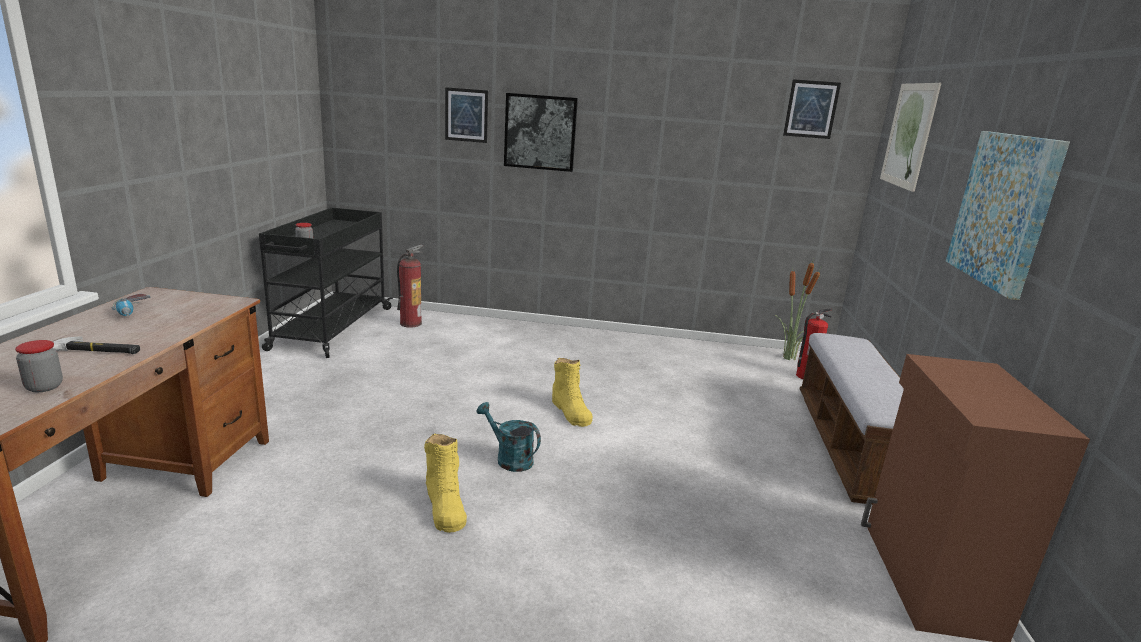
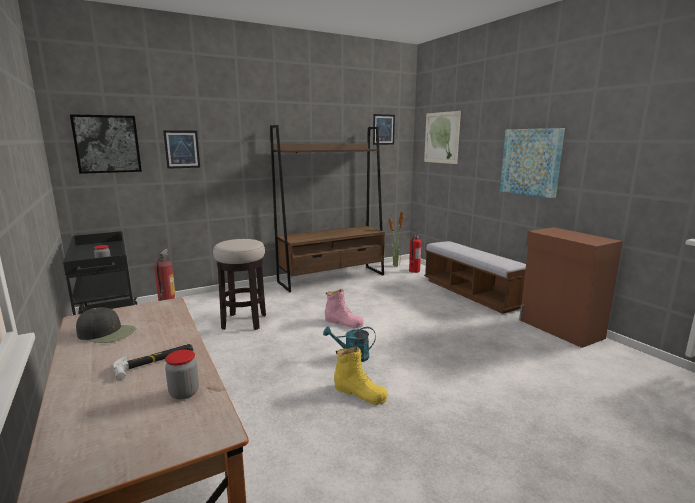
camera: 35 degrees left, 5 degrees down
(134, 312) = (107, 333): power drill -> black cap
(460, 365) = (244, 322): none -> stool
(540, 132) = (237, 156): picture -> picture (107, 144)
(571, 412) = (344, 322): yellow boot -> pink boot
(654, 346) = (332, 278): none -> brown bookcase

